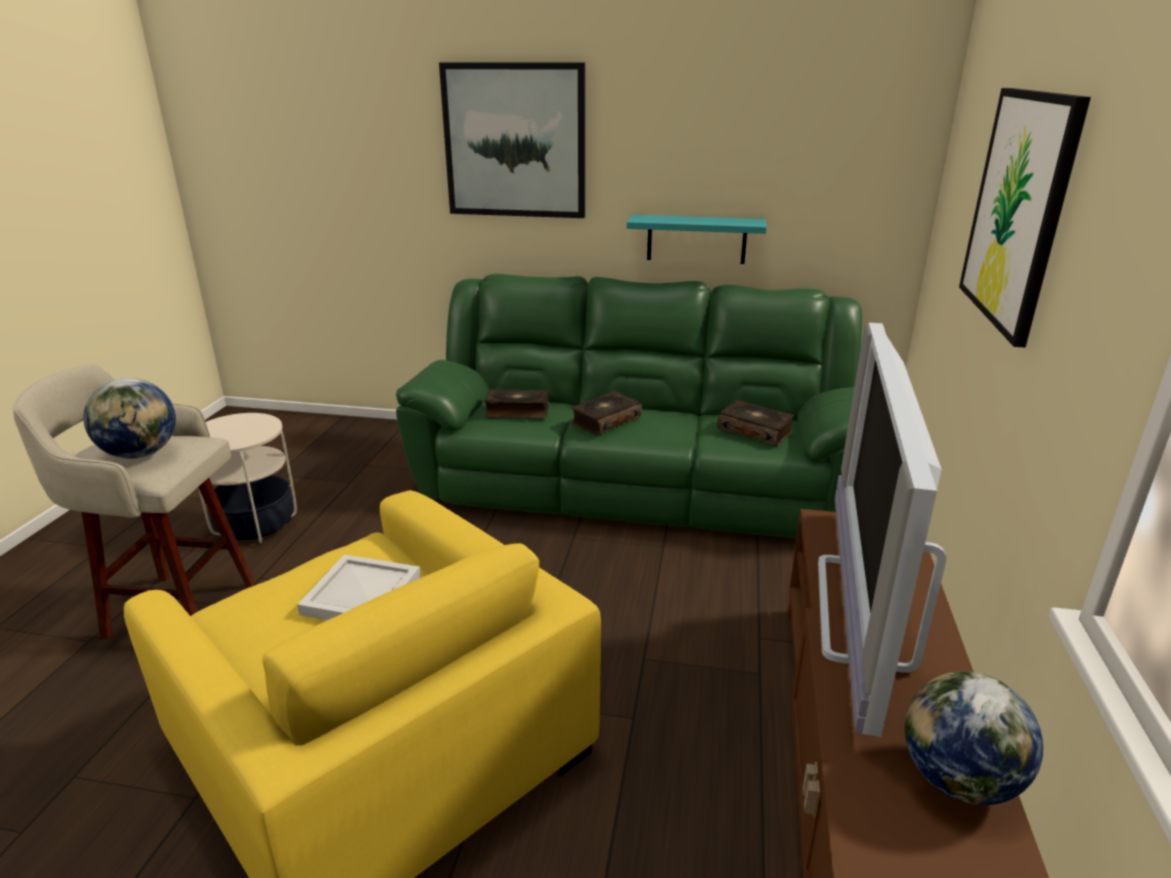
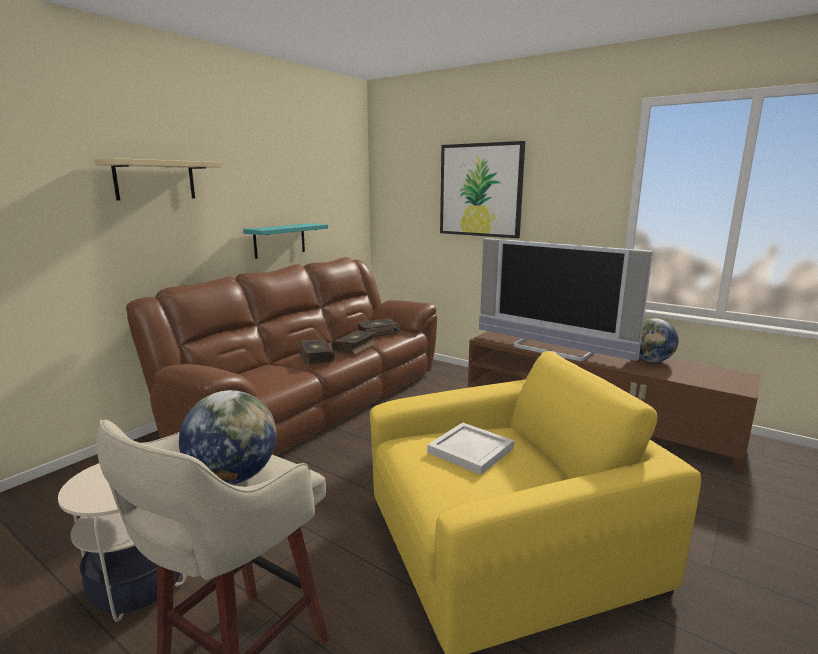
camera: 65 degrees left, 10 degrees down
(515, 141) = (155, 180): picture -> beige shelf
(517, 411) = (261, 376): book -> book (355, 347)
(635, 482) = (313, 401): green sofa -> brown sofa

